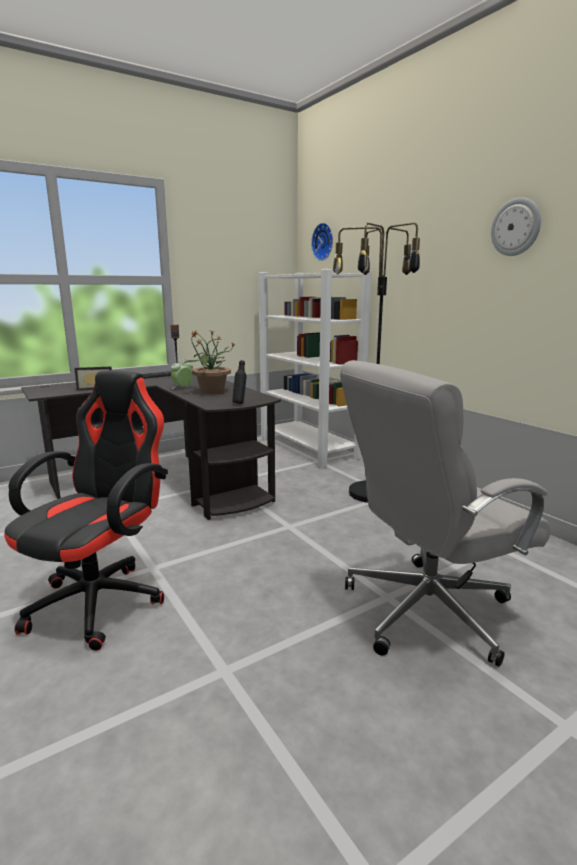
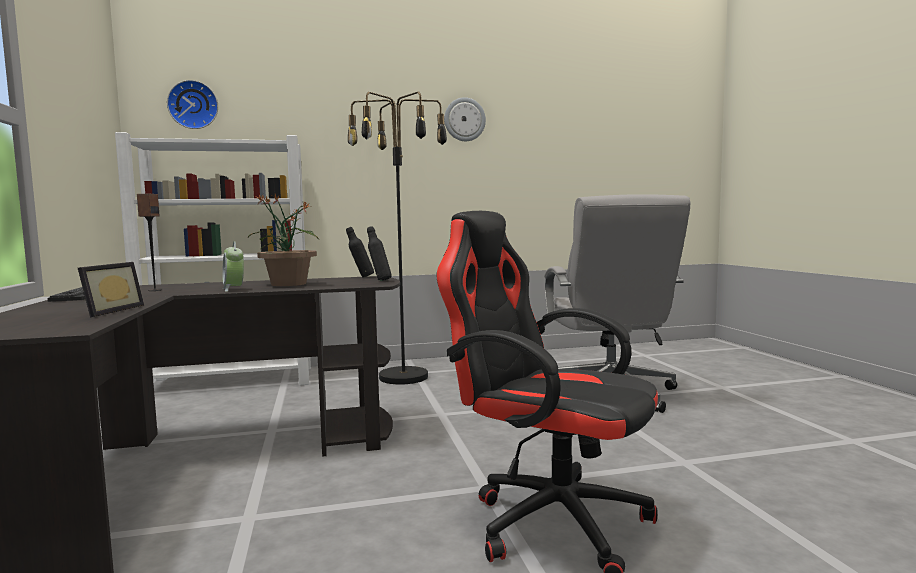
camera: 70 degrees left, 10 degrees down
(261, 397) = (361, 277): none -> black bottle

